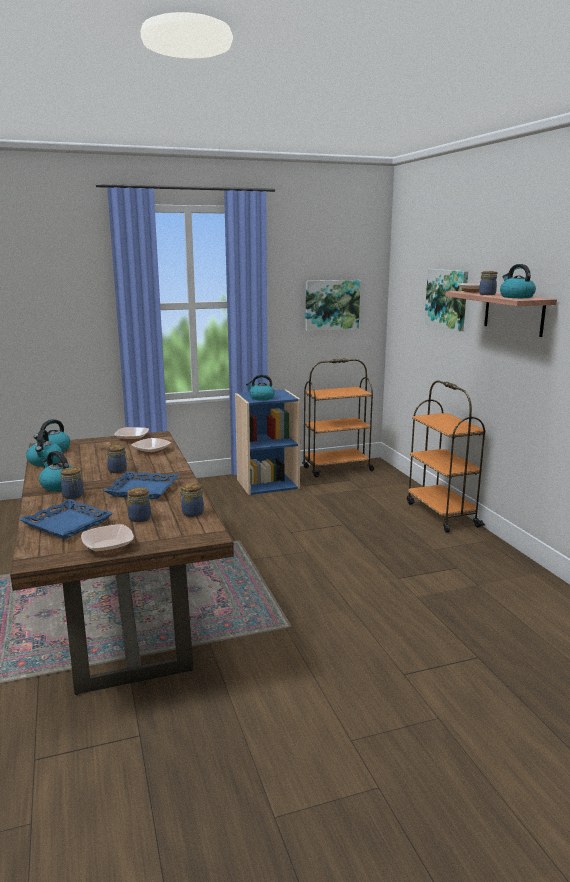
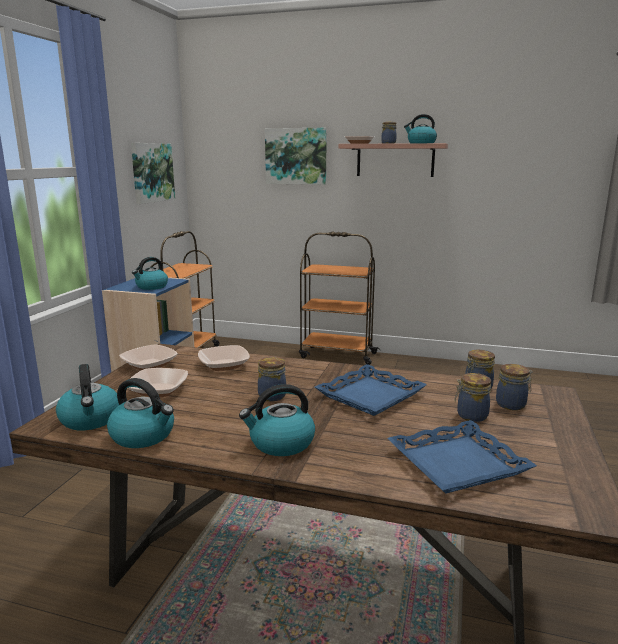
camera: 55 degrees left, 0 degrees up
(73, 496) = (341, 441): jar -> jar (512, 404)
(108, 546) = (558, 450): bowl -> bowl (158, 390)

